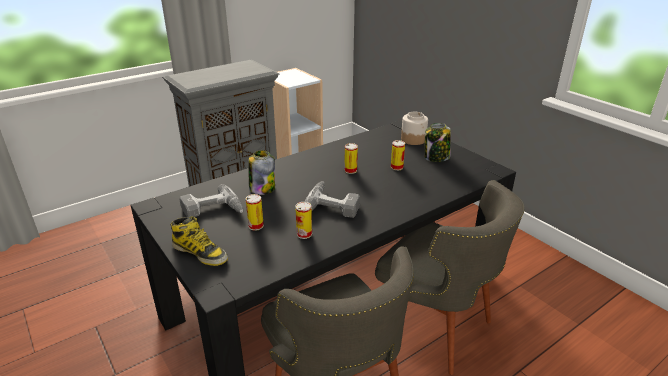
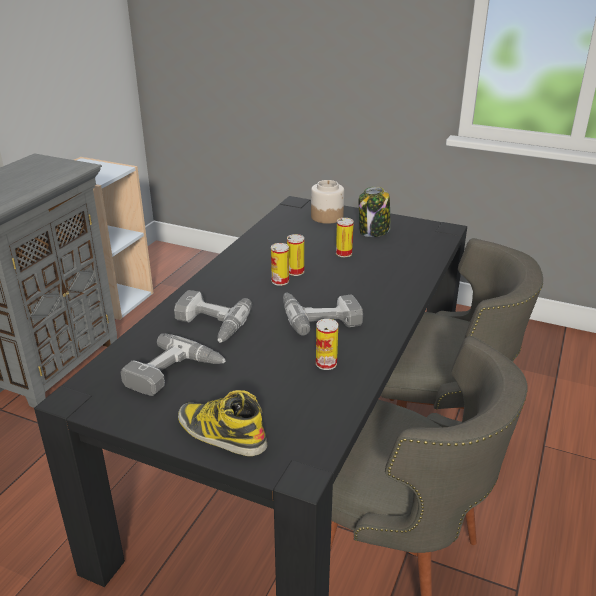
camera: 30 degrees left, 0 degrees up
(200, 252) = (220, 434): boot -> boot turned 150 degrees counterclockwise
(256, 226) = (255, 374): can -> can (280, 281)
(262, 188) = (209, 325): jar -> power drill

